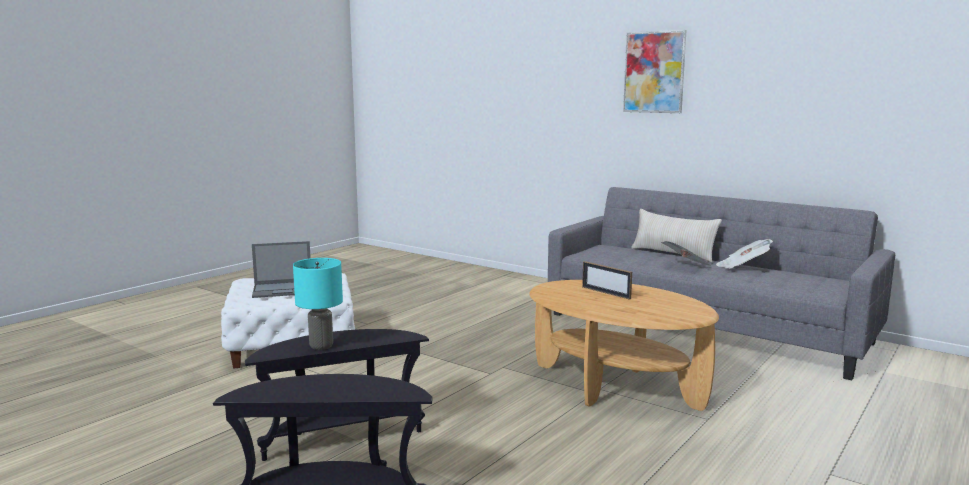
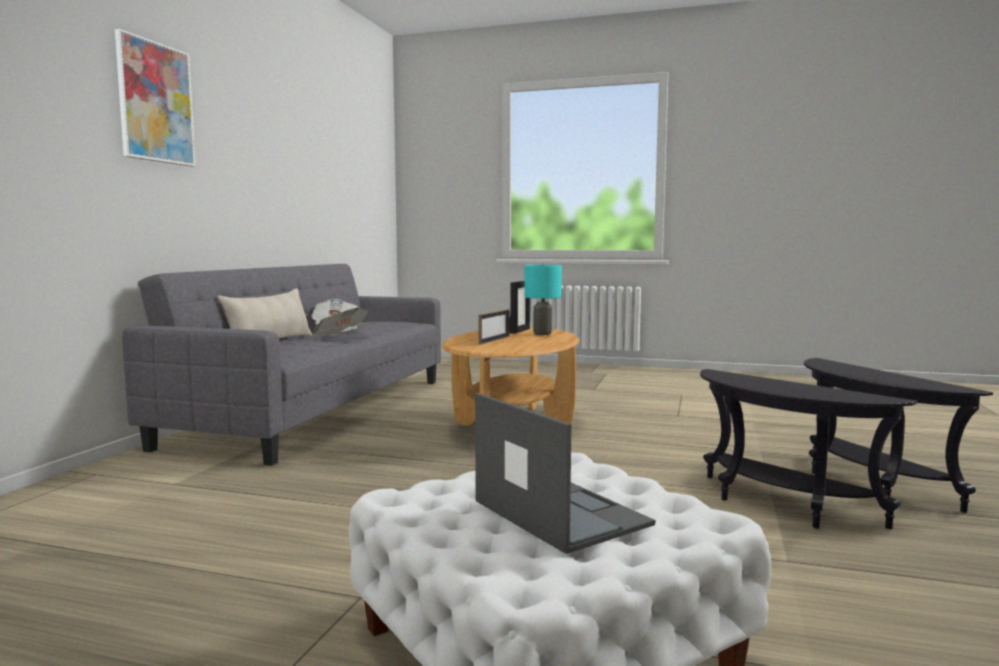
camera: 110 degrees left, 5 degrees down
(320, 346) = (810, 388): turquoise table lamp -> turquoise table lamp (542, 334)
(676, 307) = (519, 331): none -> picture frame

